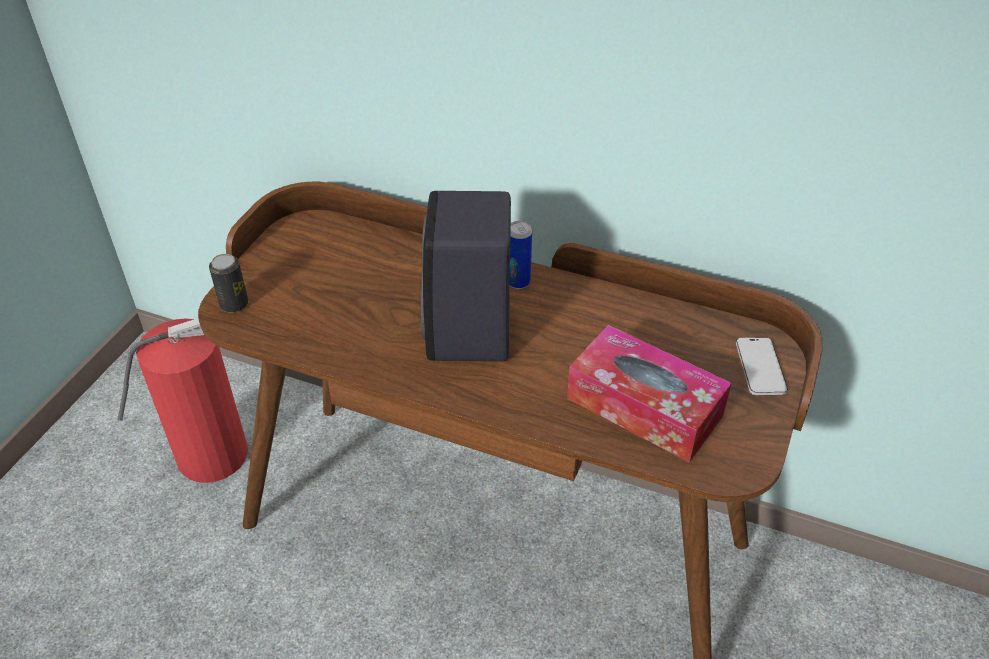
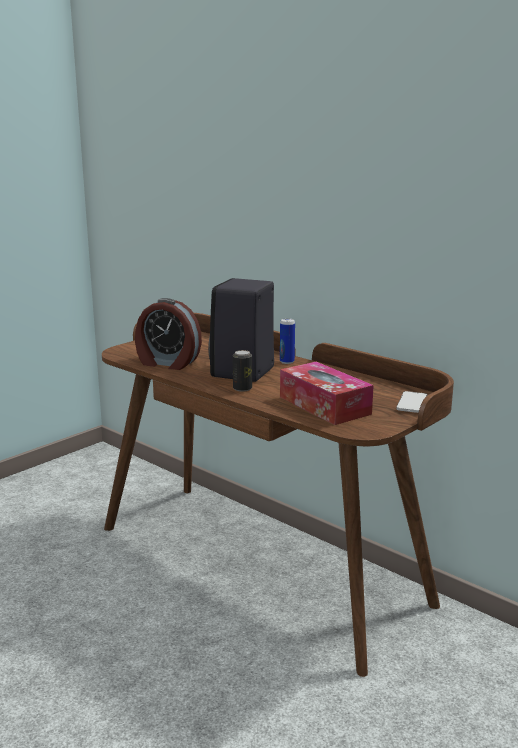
camera: 20 degrees right, 25 degrees down
(208, 455) = (104, 496): fire extinguisher -> none
(234, 304) = (124, 350): can -> can (242, 388)
(333, 332) = (167, 363): none -> alarm clock

